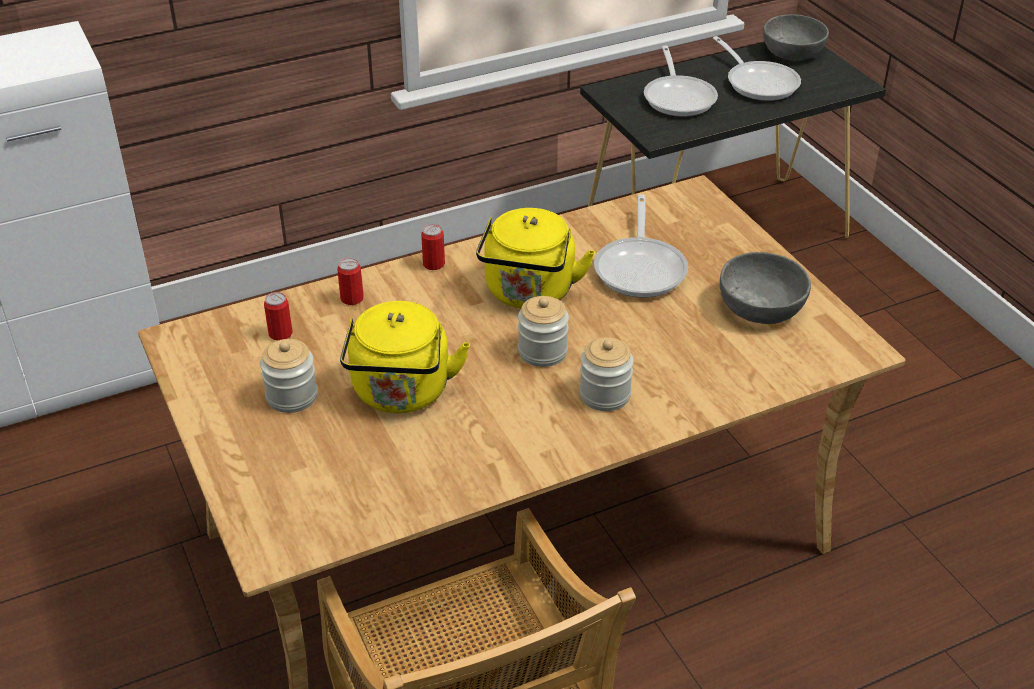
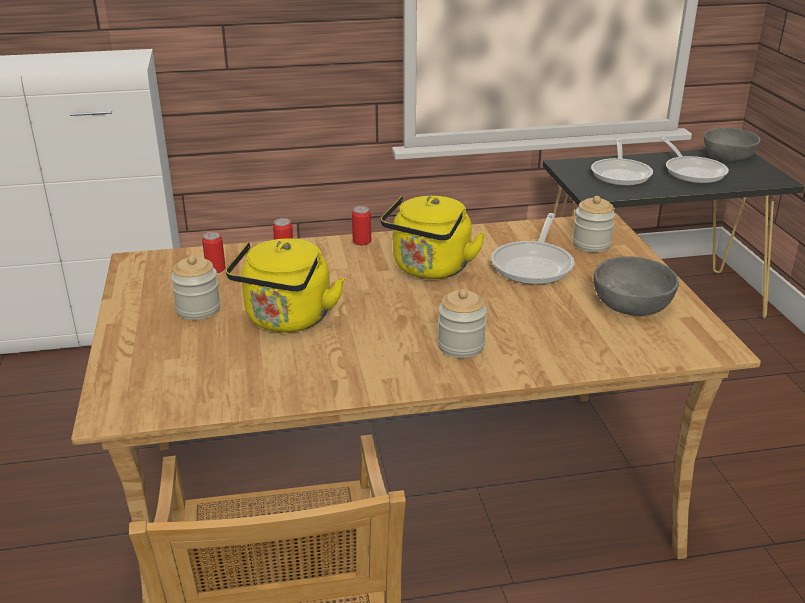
camera: 15 degrees right, 10 degrees down
(542, 352) = (421, 309): jar -> jar (591, 244)

